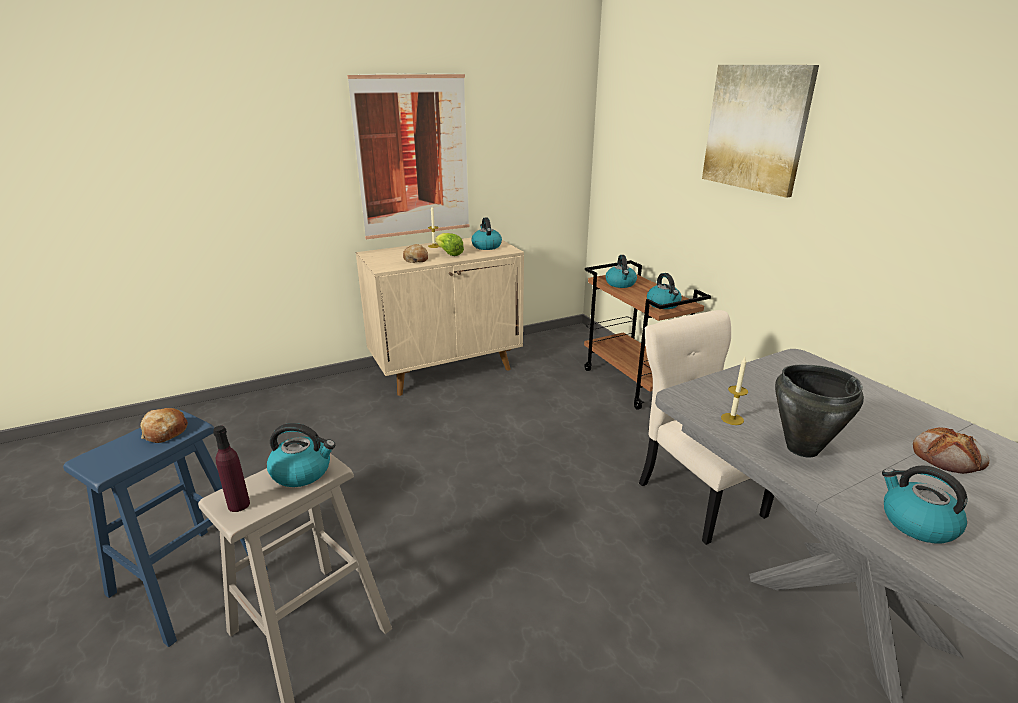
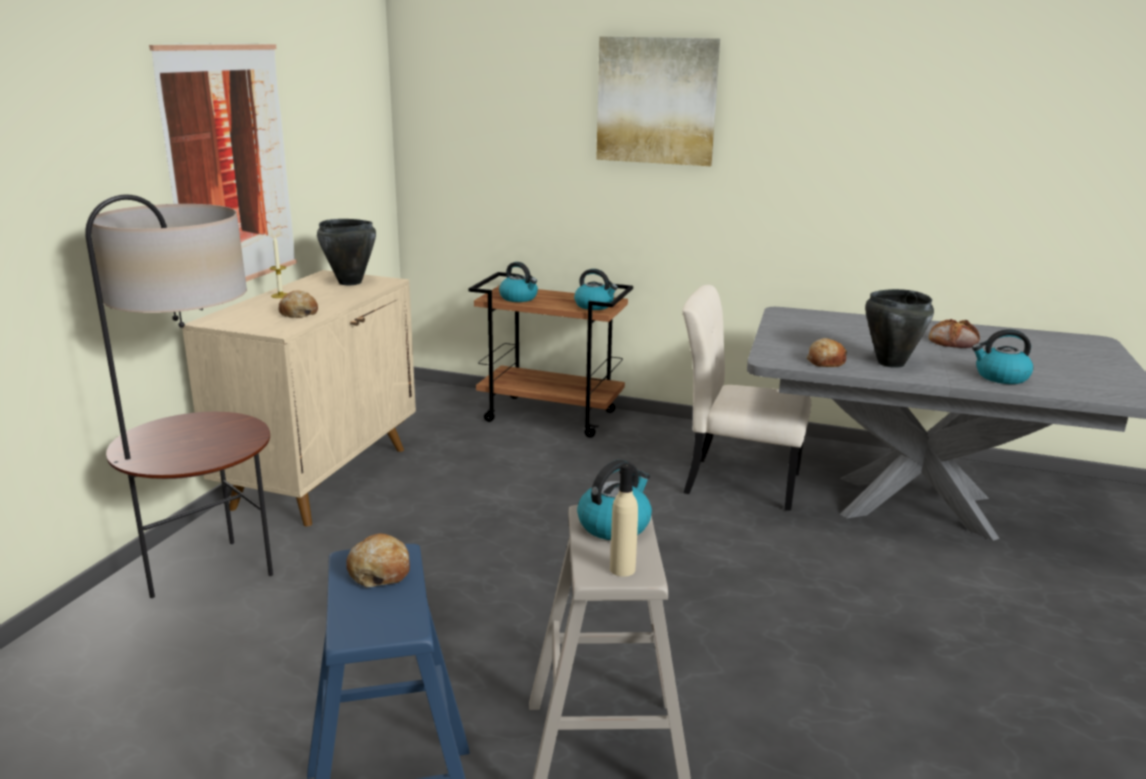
camera: 45 degrees left, 5 degrees down
(239, 505) = (622, 569): purple bottle -> beige bottle
(325, 401) = (209, 574): none -> floor lamp
(449, 253) = (324, 298): lettuce -> none
(486, 246) = (350, 282): kettle -> black cooking pot
(732, 419) = (825, 361): candle -> bread

